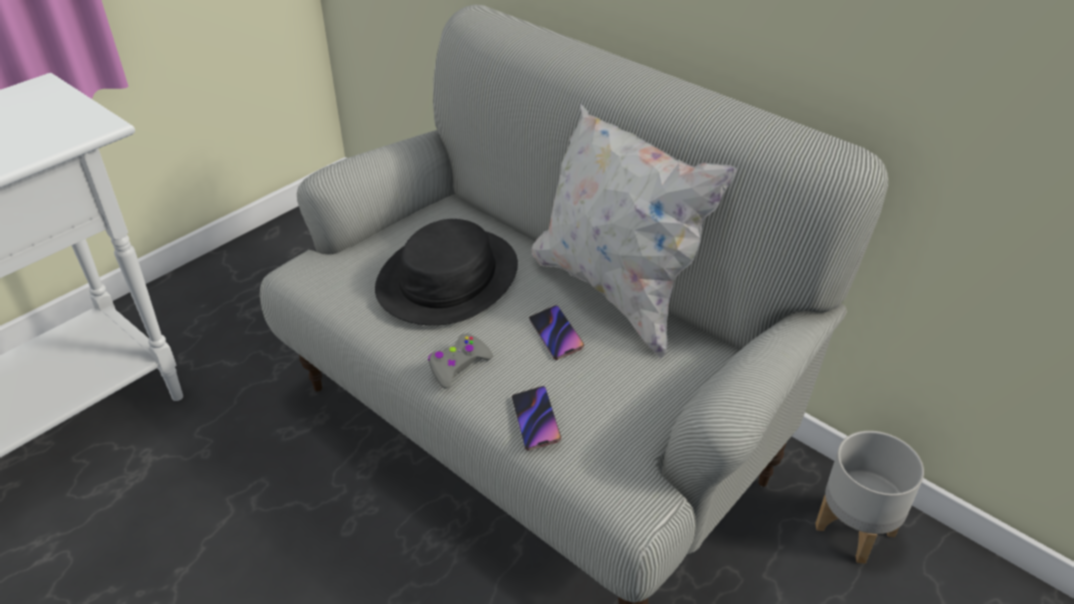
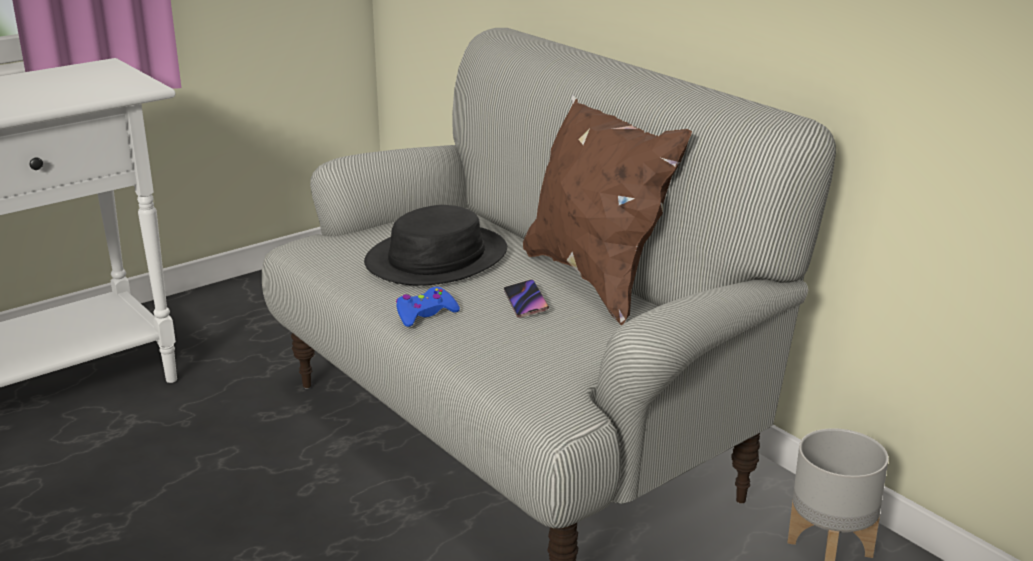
camera: 10 degrees right, 15 degrees down
(458, 366) = (425, 314): grey game controller -> blue game controller
(536, 421) = (484, 354): phone -> none
(615, 292) = (596, 279): white pillow -> brown pillow

